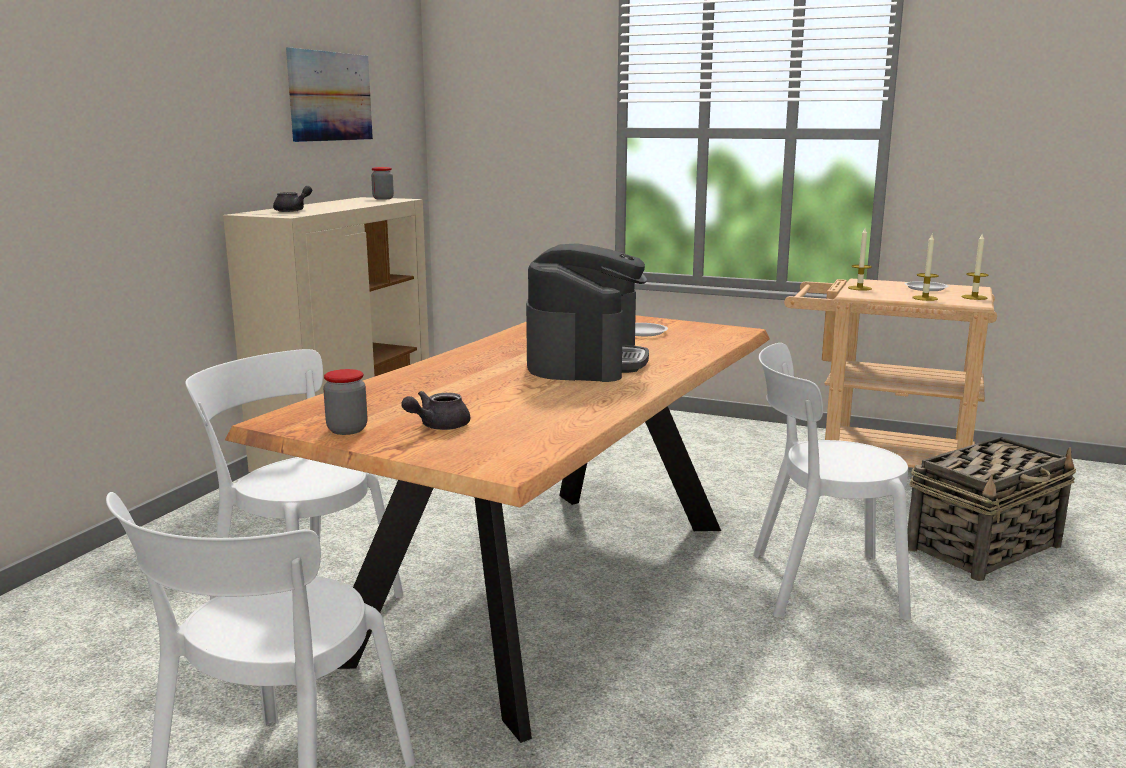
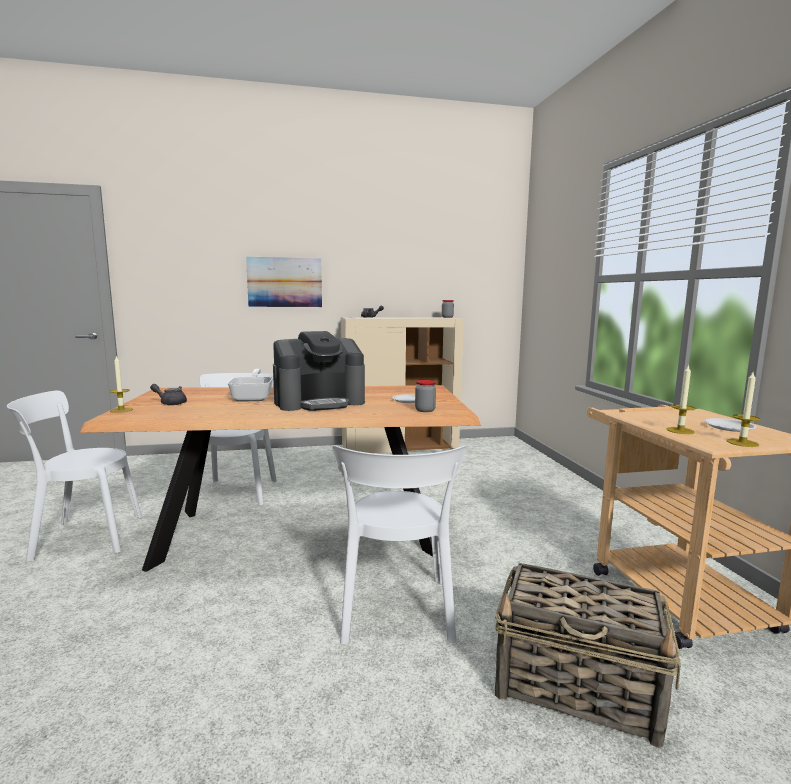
camera: 55 degrees right, 5 degrees down
(330, 96) = (432, 261): picture -> picture (285, 282)
(347, 430) = (157, 396): jar -> jar (425, 410)
(486, 383) = (253, 397): none -> frying pan
(817, 584) = (396, 613): white chair -> white chair turned 150 degrees counterclockwise
(859, 288) = (661, 413): candle -> candle (121, 410)

